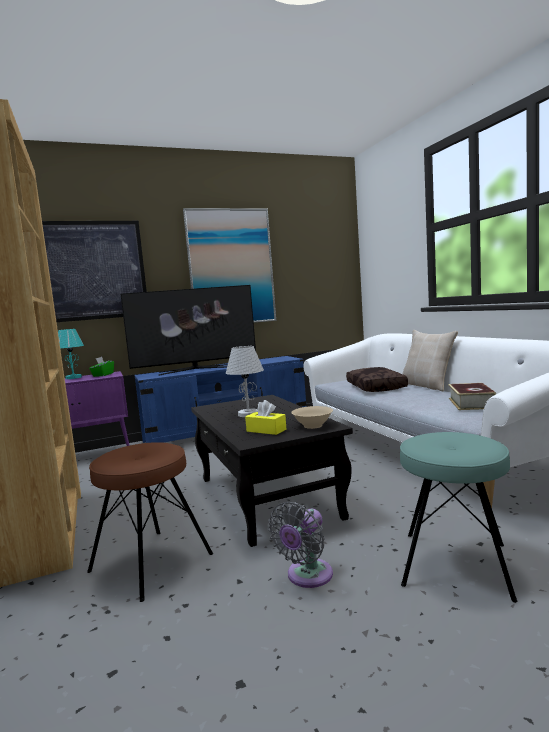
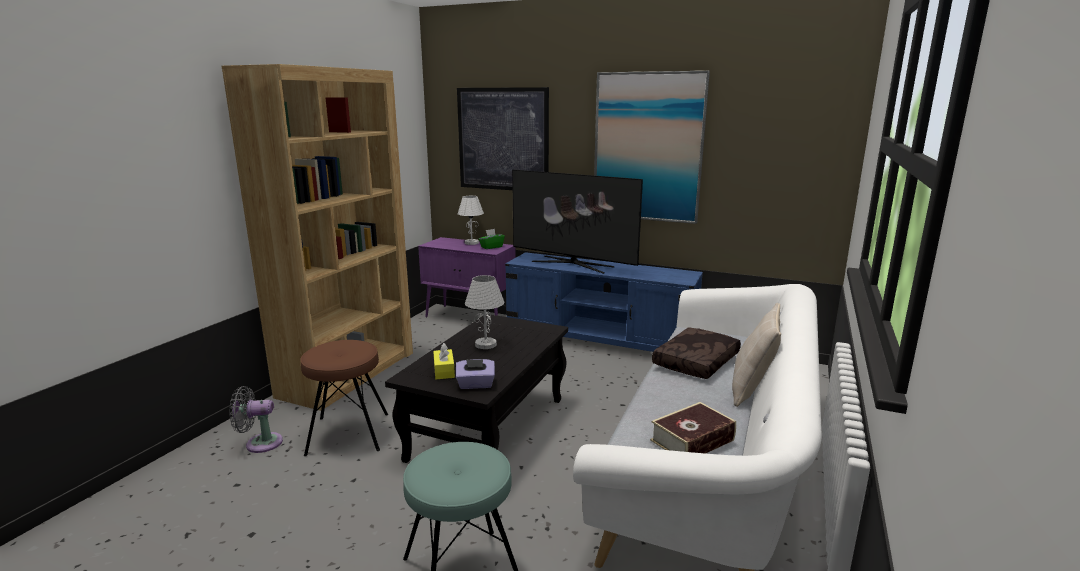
camera: 45 degrees right, 10 degrees up
(74, 377) = (471, 243): turquoise table lamp -> white table lamp
(307, 576) = (381, 506): grey fan -> grey fan (260, 443)
(313, 426) = (475, 385): beige bowl -> purple tissue box

